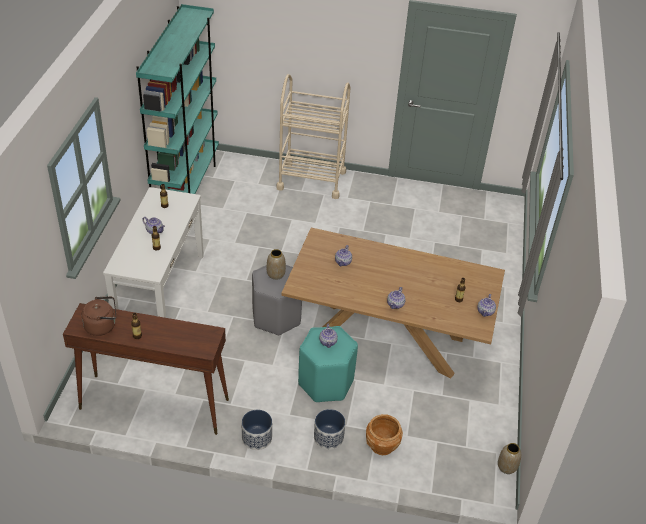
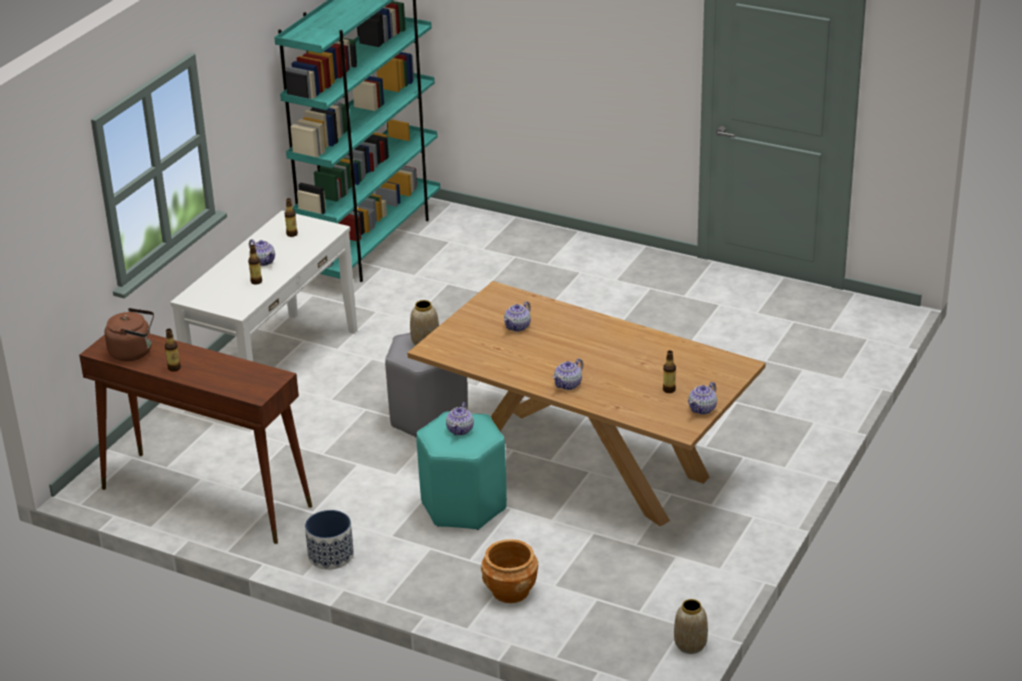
camera: 20 degrees right, 10 degrees down
(311, 180) = (570, 252): beige cart -> none
(328, 437) = (435, 570): planter -> none

